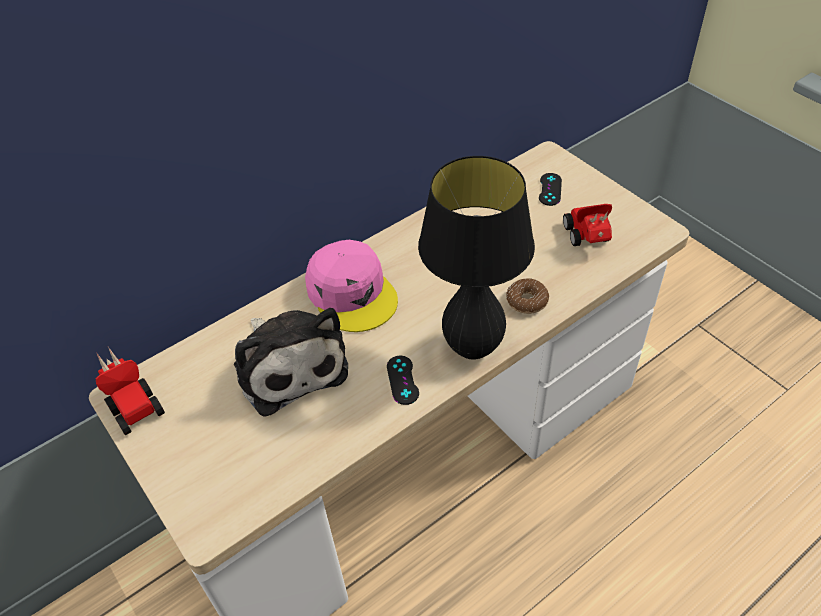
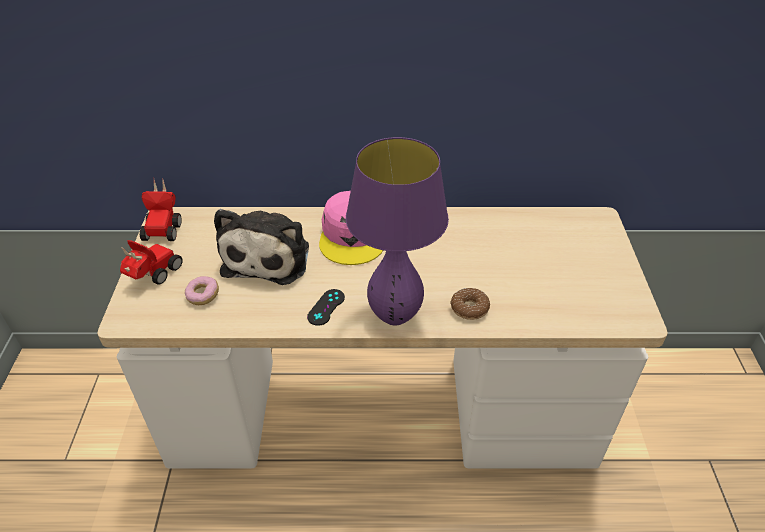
camera: 35 degrees right, 5 degrees down
(265, 448) = (203, 296): none -> donut
(473, 349) = (394, 316): black table lamp -> purple table lamp
(550, 189) = (575, 242): black game controller -> none
(588, 239) = (567, 292): toy car -> toy car (152, 275)

